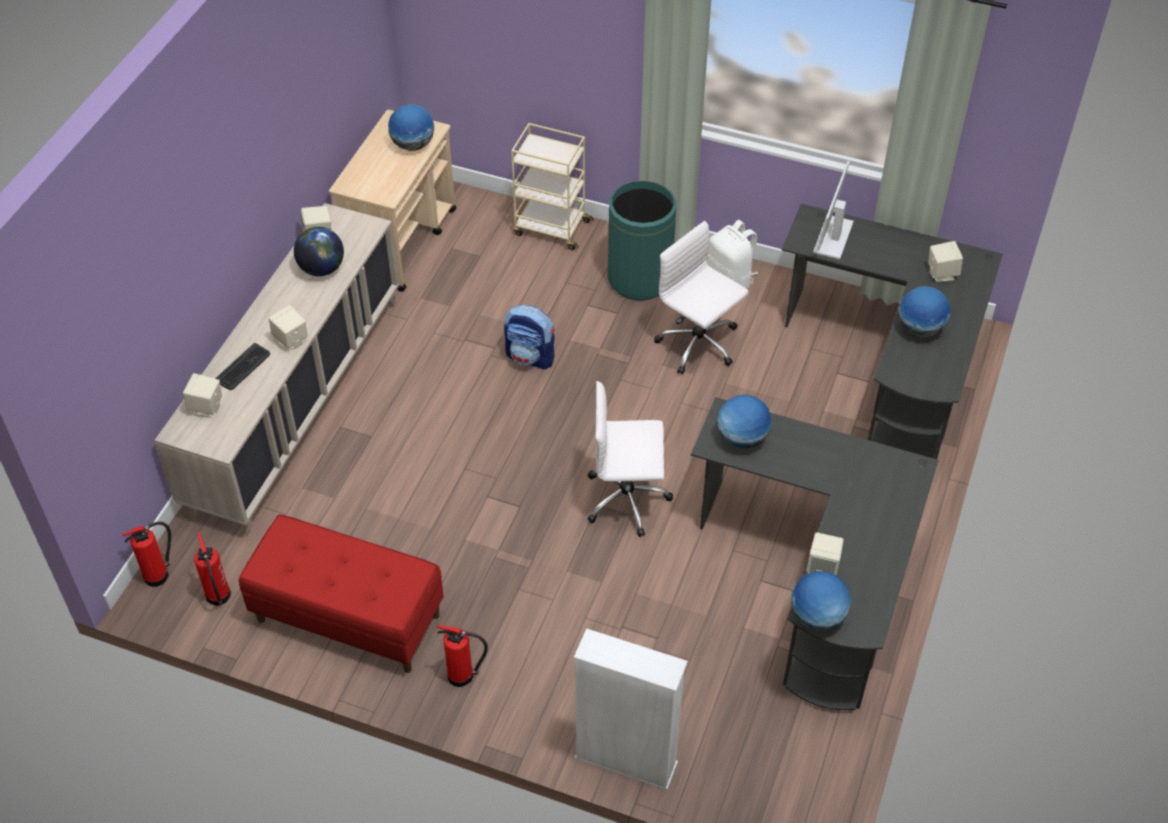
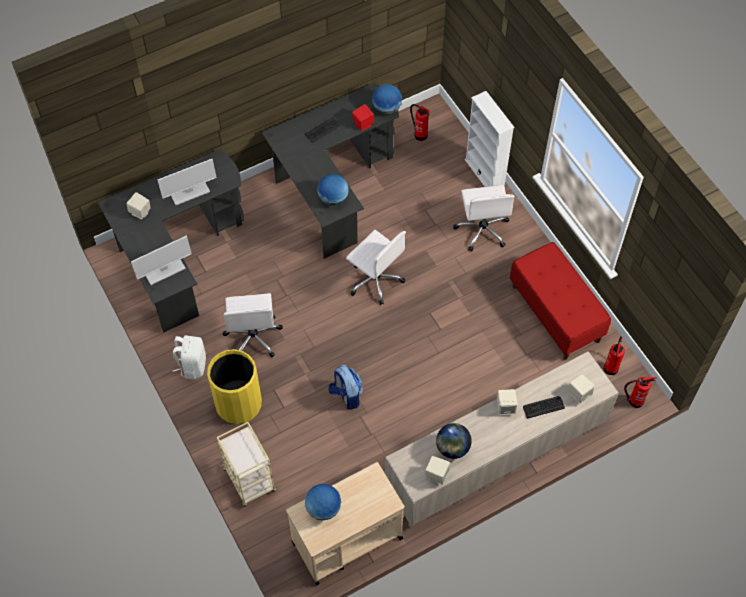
camera: 140 degrees left, 10 degrees up
(463, 676) = (523, 251): fire extinguisher -> fire extinguisher (420, 134)
(549, 666) = (482, 230): none -> white office chair
(639, 278) = (238, 404): green trash can -> yellow trash can
(823, 567) = (363, 124): beige speaker -> red speaker
(865, 518) = (322, 130): none -> keyboard
(920, 329) = (189, 192): globe -> monitor

